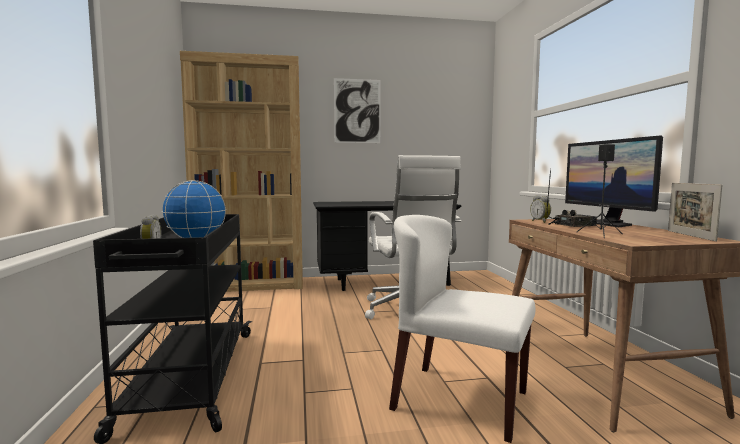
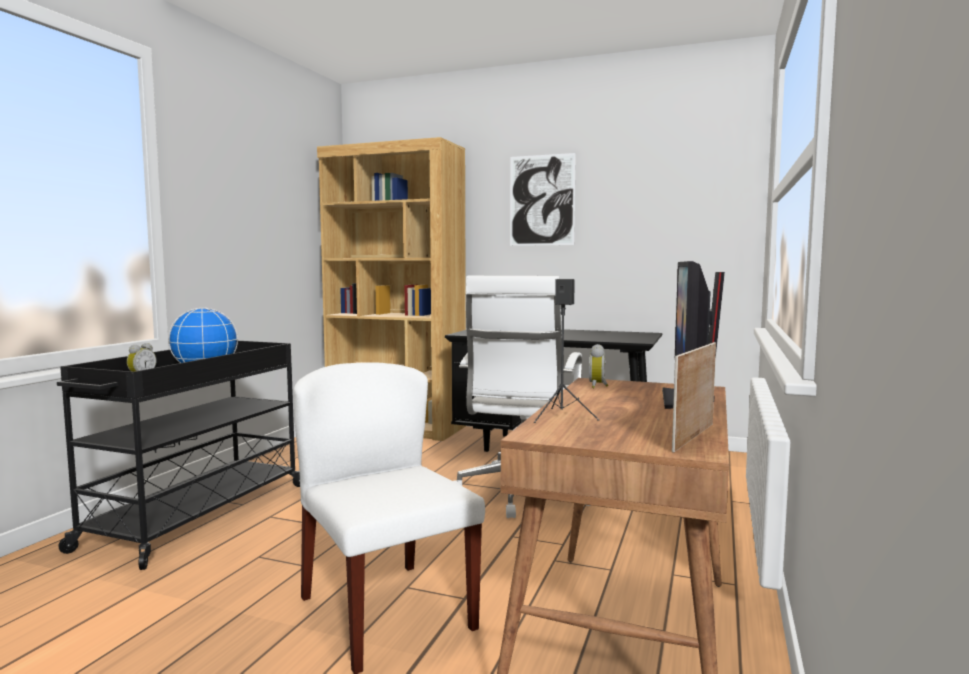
camera: 30 degrees right, 0 degrees up
(571, 225) = (609, 397): radio -> none

